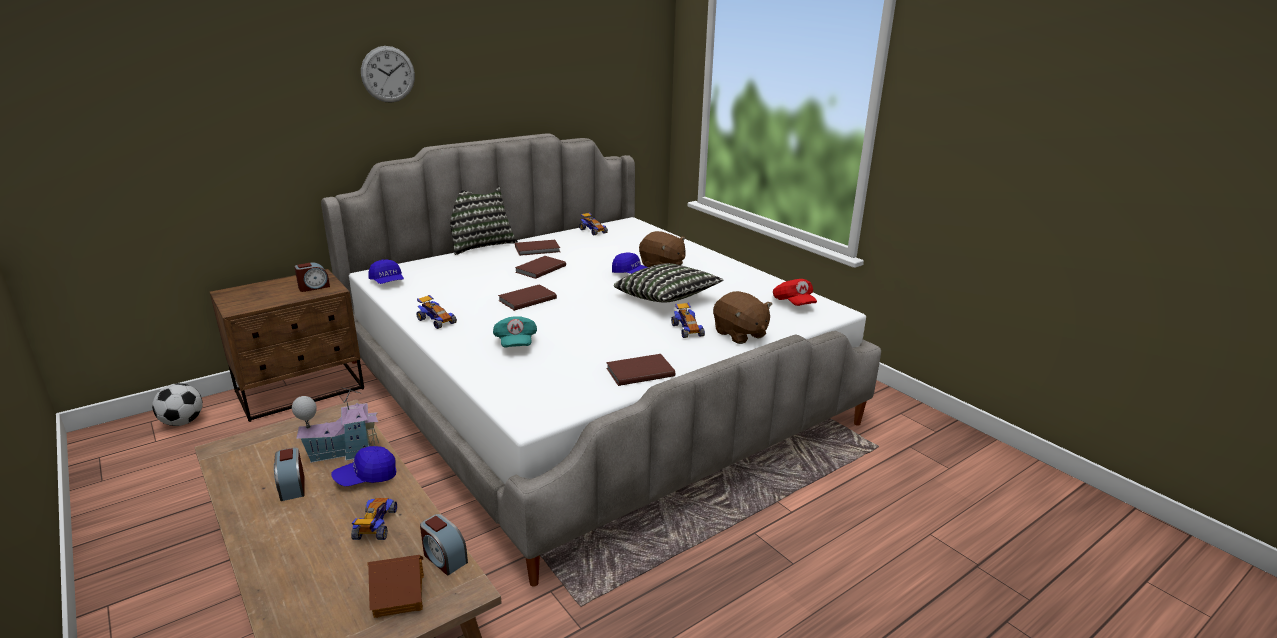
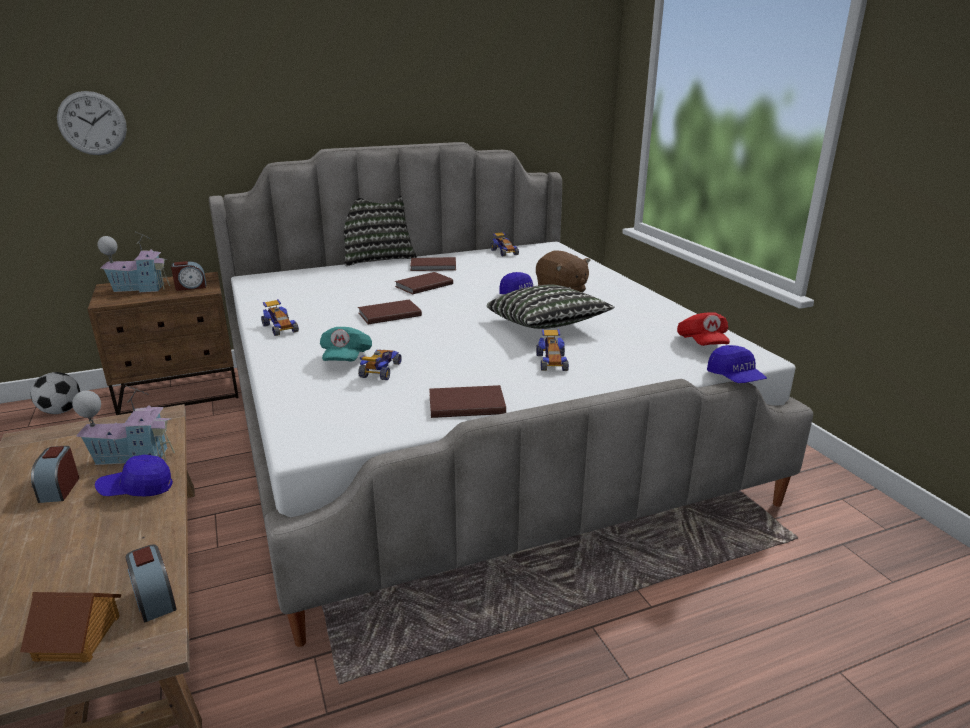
camera: 15 degrees right, 0 degrees up
(261, 292) = (140, 288): none -> toy house
(375, 526) = (109, 547): toy car -> toy car (380, 371)
(387, 282) = (261, 286): blue cap -> blue cap (735, 378)
(388, 74) = (283, 68): wall clock -> wall clock (92, 123)
(740, 334) = (615, 373): brown plush toy -> none

